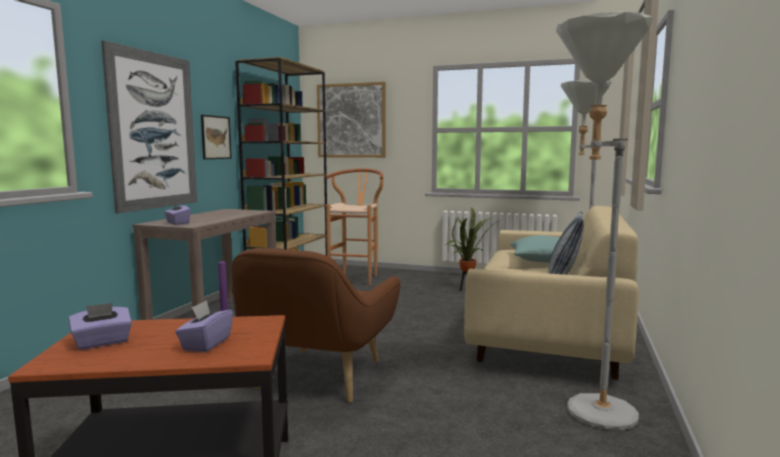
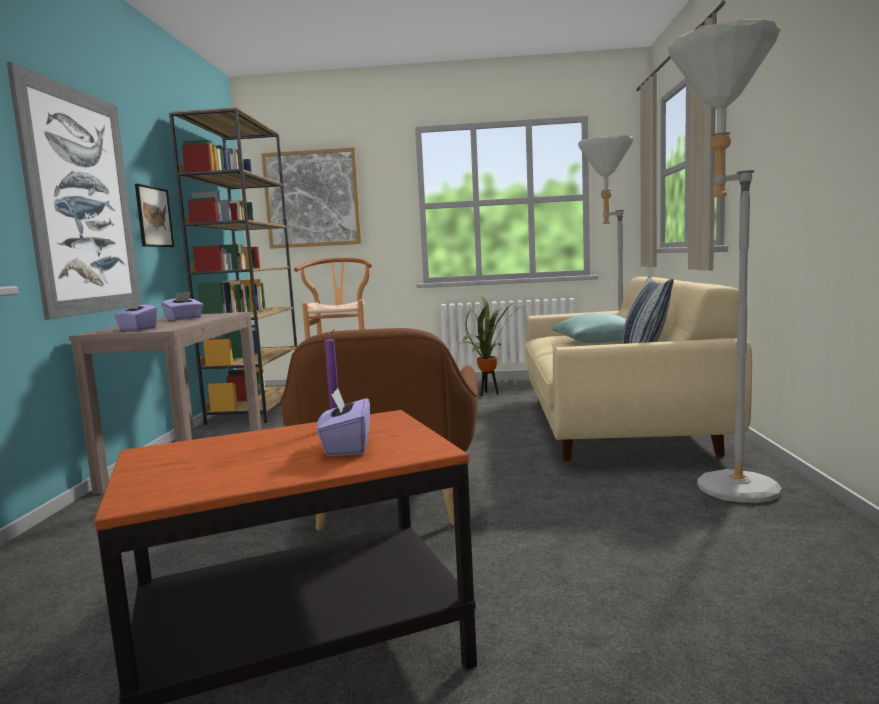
camera: 15 degrees left, 0 degrees up
(102, 342) = (189, 465): purple tissue box -> purple tissue box (184, 318)

